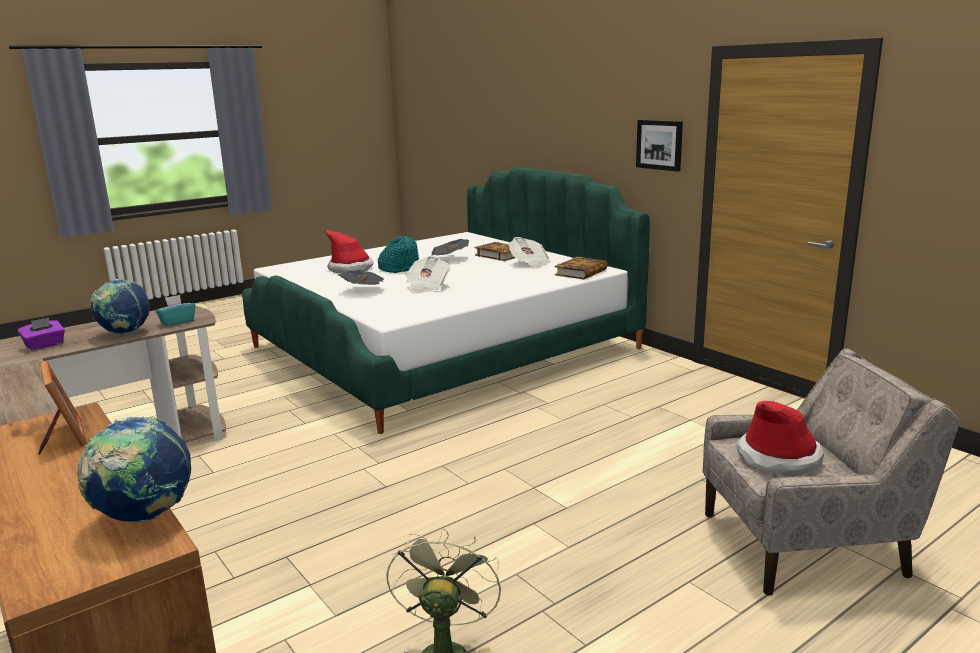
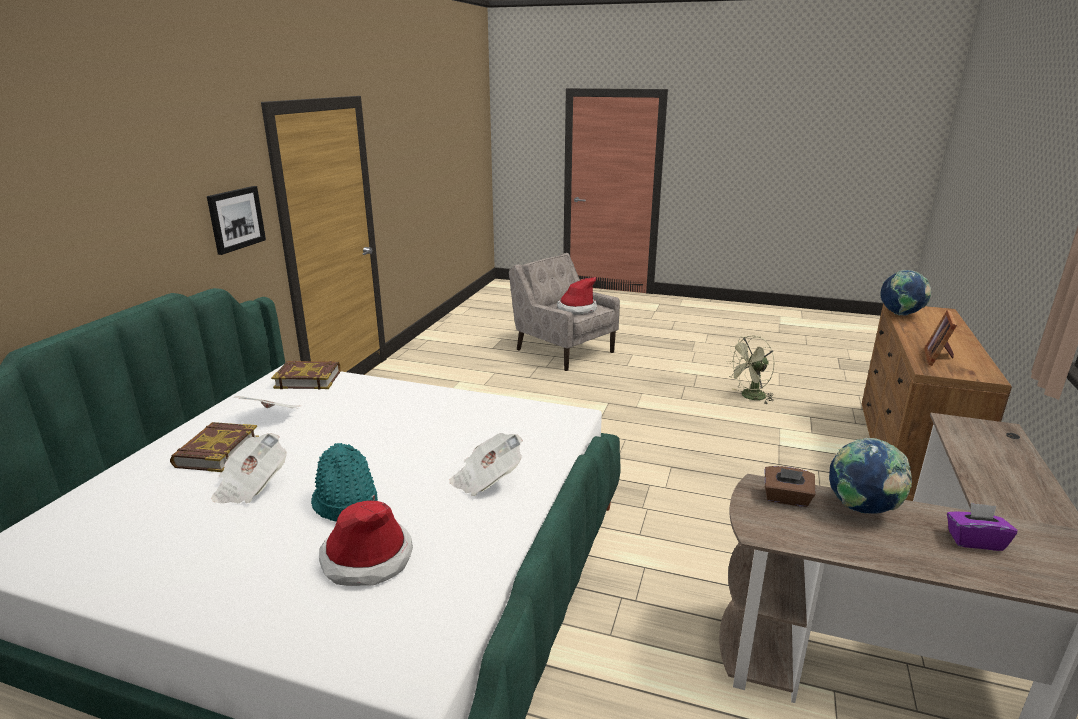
camera: 125 degrees left, 5 degrees up
(177, 322) = (786, 498): turquoise tissue box -> brown tissue box
(426, 287) = (437, 442): newspaper -> none

